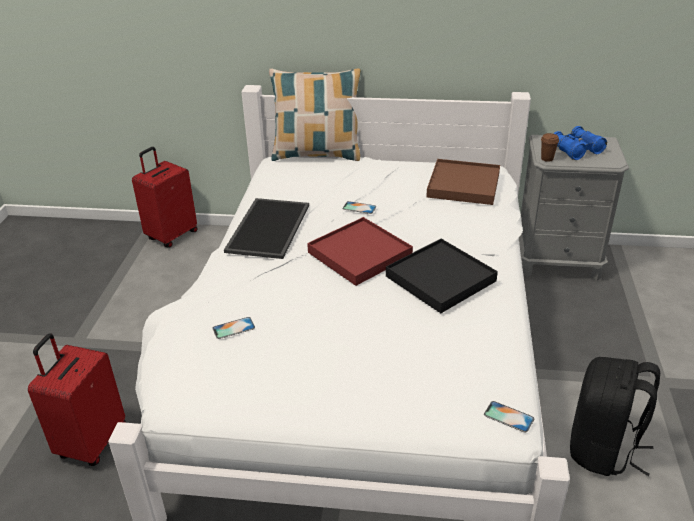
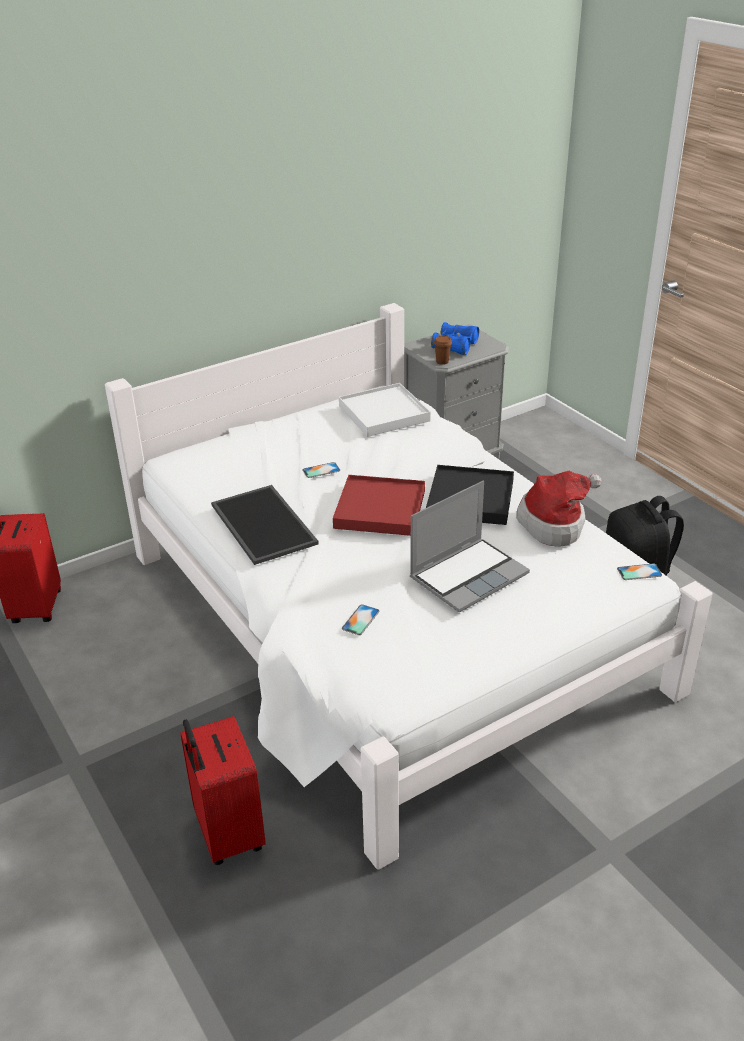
camera: 40 degrees left, 0 degrees up
(317, 154) = (201, 438): pillow -> none
(354, 337) = (469, 575): none -> laptop
(463, 185) = (383, 413): brown tray -> white tray
(488, 333) = (556, 523): none -> hat

